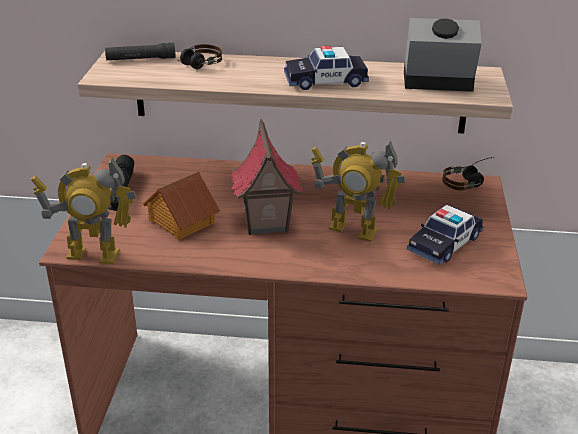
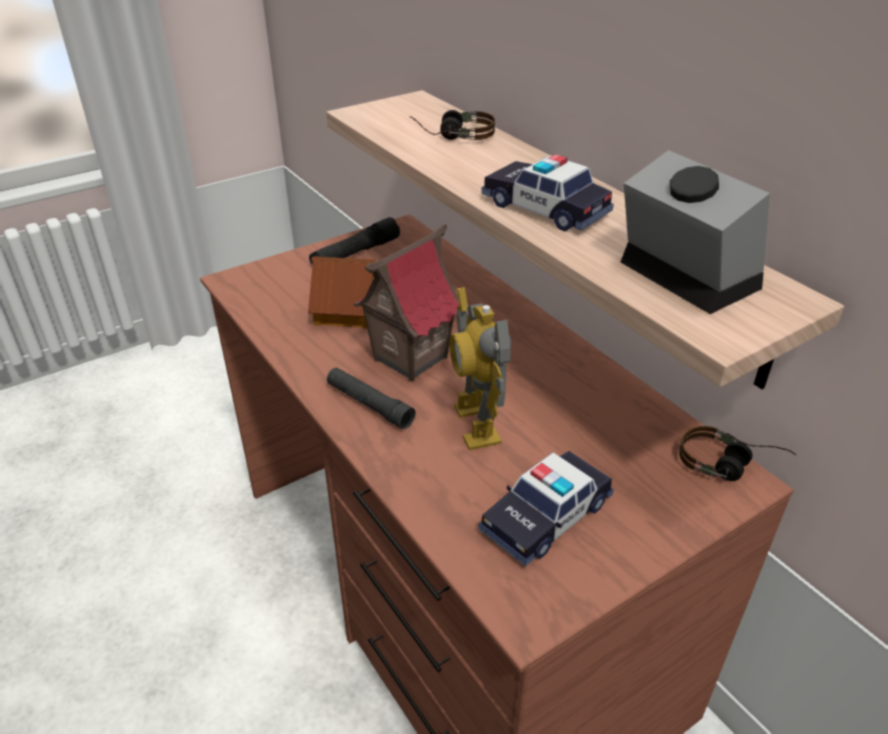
camera: 50 degrees right, 5 degrees up
(93, 255) = (237, 295): toy robot -> none
(141, 59) = (424, 110): black flashlight -> black flashlight (369, 405)
(445, 243) = (546, 516): toy car -> toy car turned 45 degrees counterclockwise

